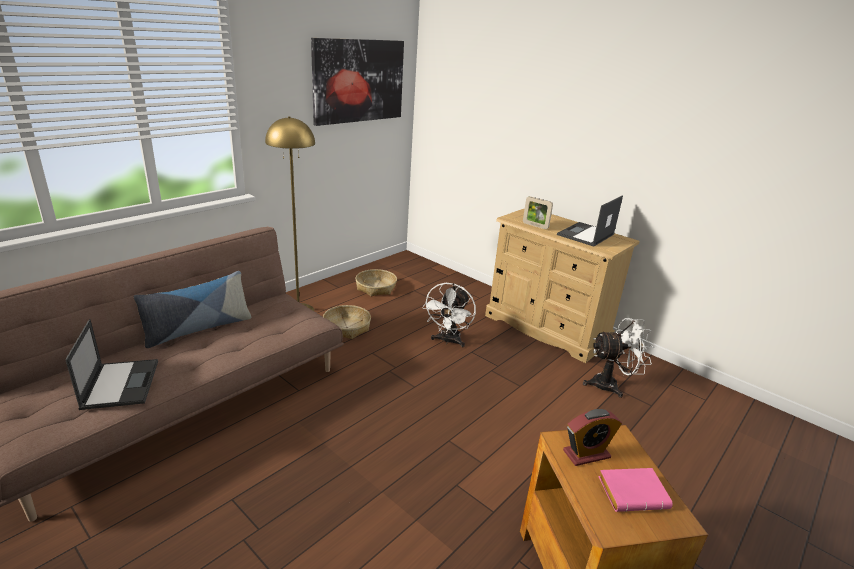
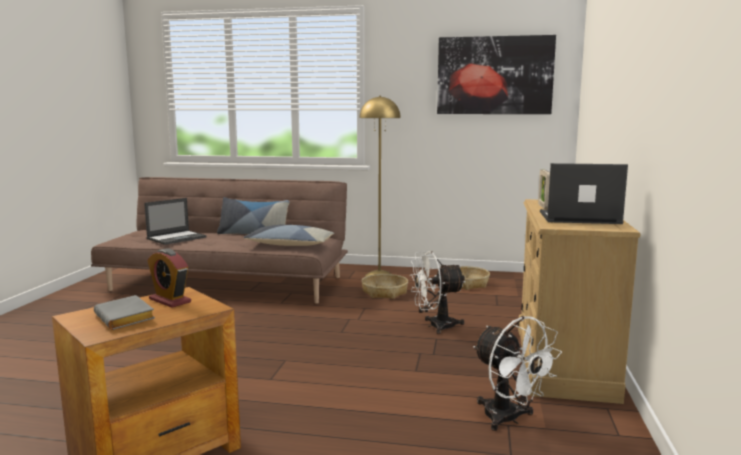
camera: 60 degrees right, 15 degrees down
(283, 324) = (290, 245): none -> pillow
(633, 492) = (127, 318): pink book -> grey book

